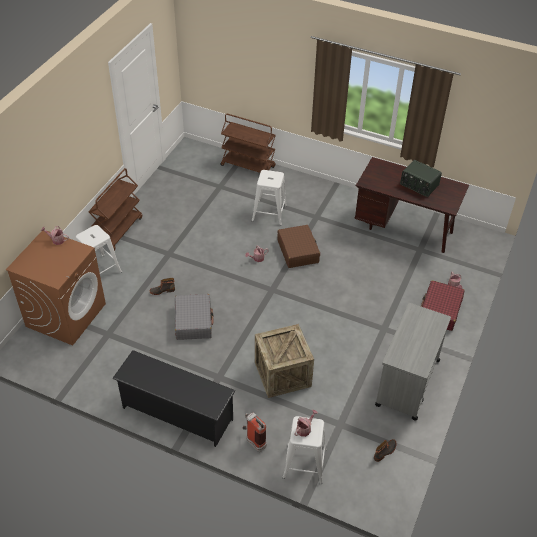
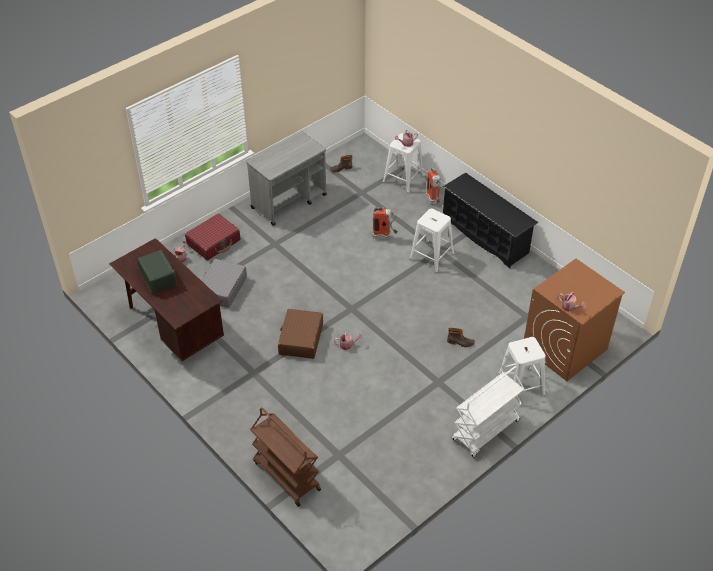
camera: 155 degrees left, 0 degrees up
(118, 230) = (486, 431): brown cart -> white cart
(193, 321) = (441, 302): grey suitcase -> grey suitcase (222, 288)
(269, 213) = (302, 395): white stool -> white stool (431, 256)
(282, 374) = (385, 237): crate -> fire extinguisher

